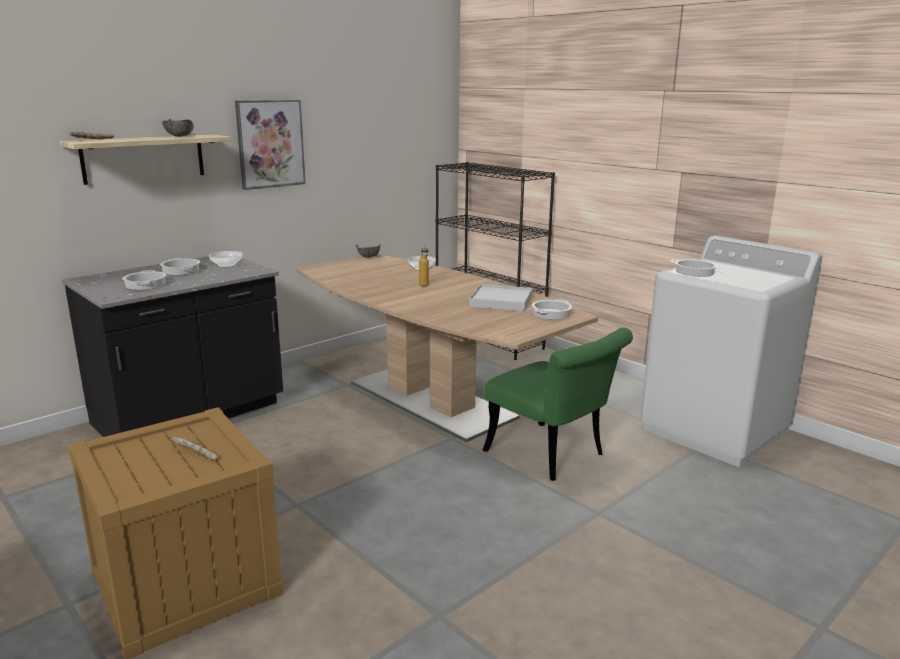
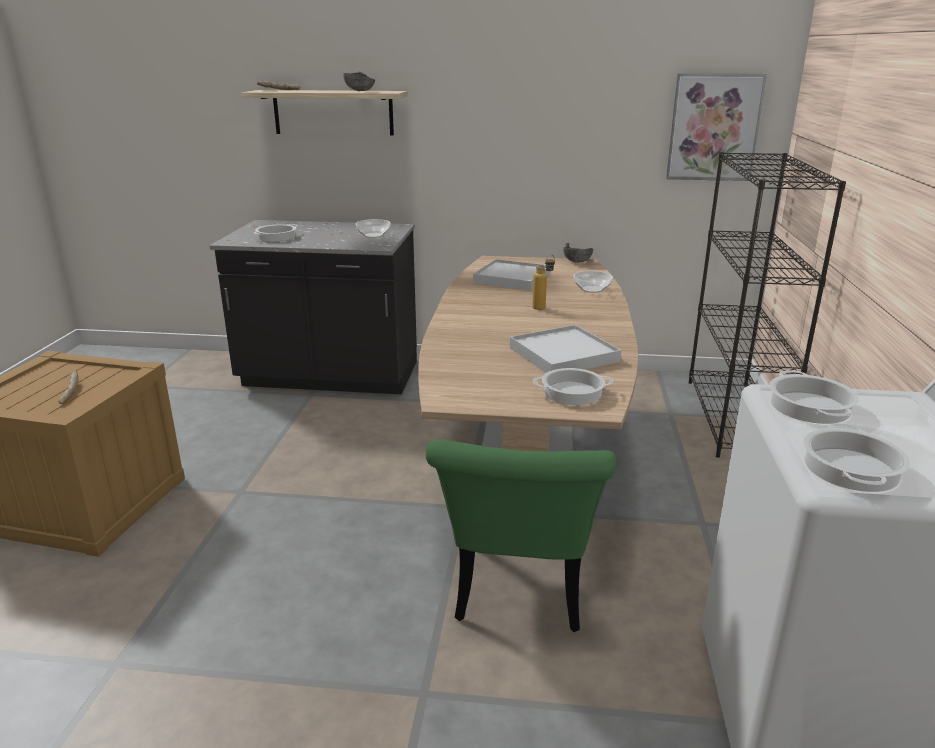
camera: 50 degrees right, 5 degrees up
(180, 270) = (332, 231): cooking pot -> cooking pot (849, 468)
(270, 144) = (476, 106): picture -> picture (713, 127)
(360, 275) = (512, 278): none -> white tray

